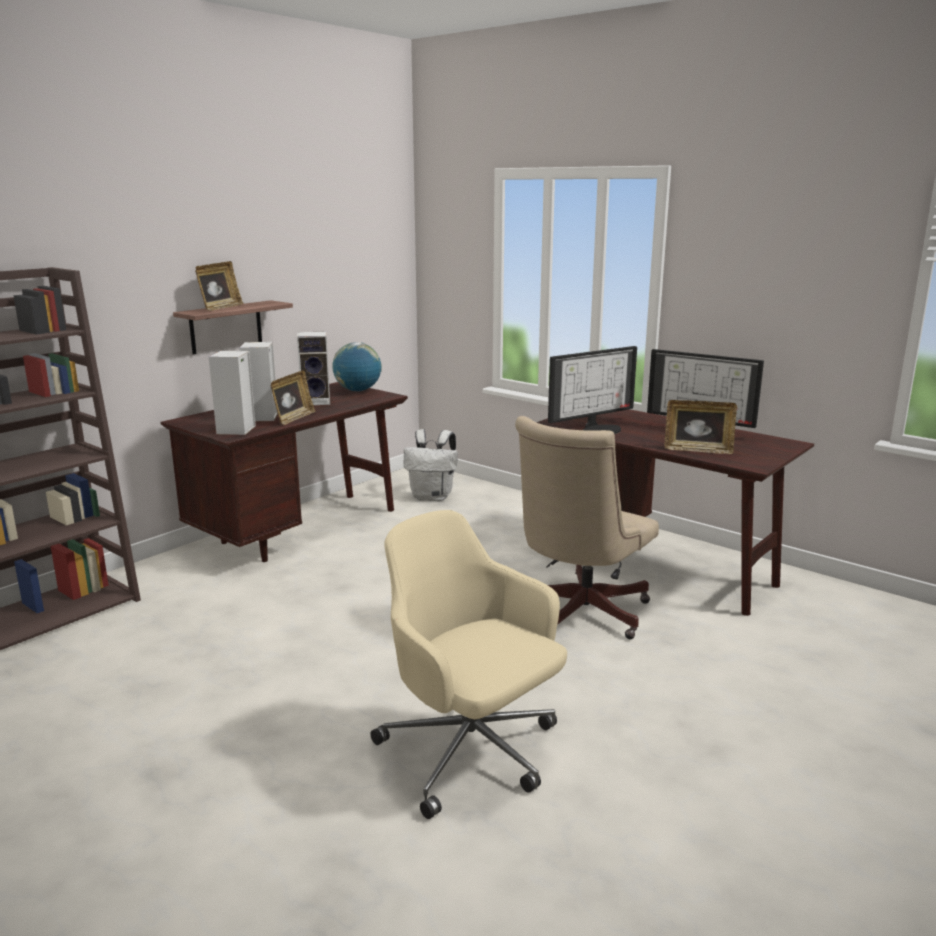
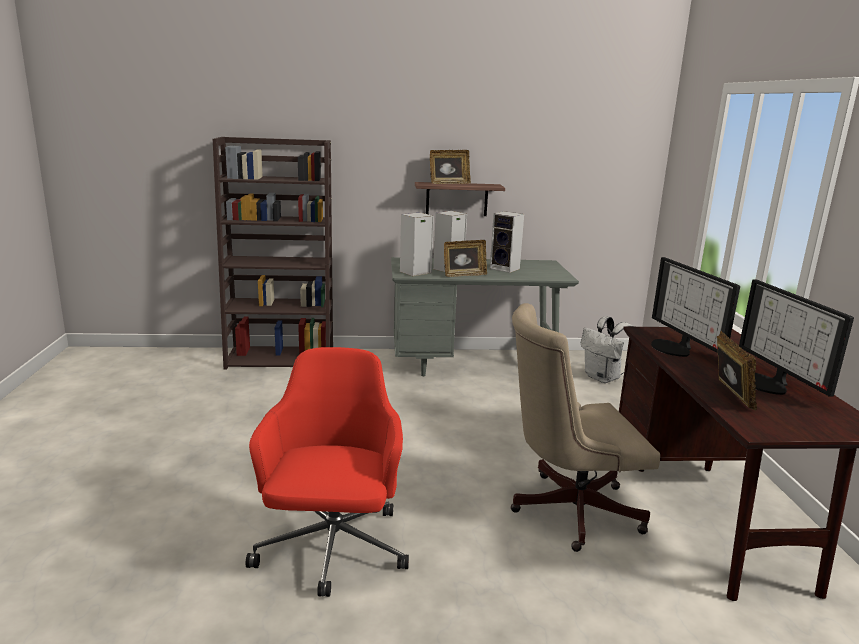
camera: 45 degrees right, 0 degrees up
(299, 530) = (474, 365): brown desk -> grey desk
(358, 390) = (551, 269): globe -> none
(471, 753) = (332, 550): beige office chair -> red office chair
(599, 429) = (675, 348): monitor -> monitor turned 60 degrees clockwise
(698, 450) = (729, 395): picture frame -> picture frame turned 150 degrees counterclockwise

